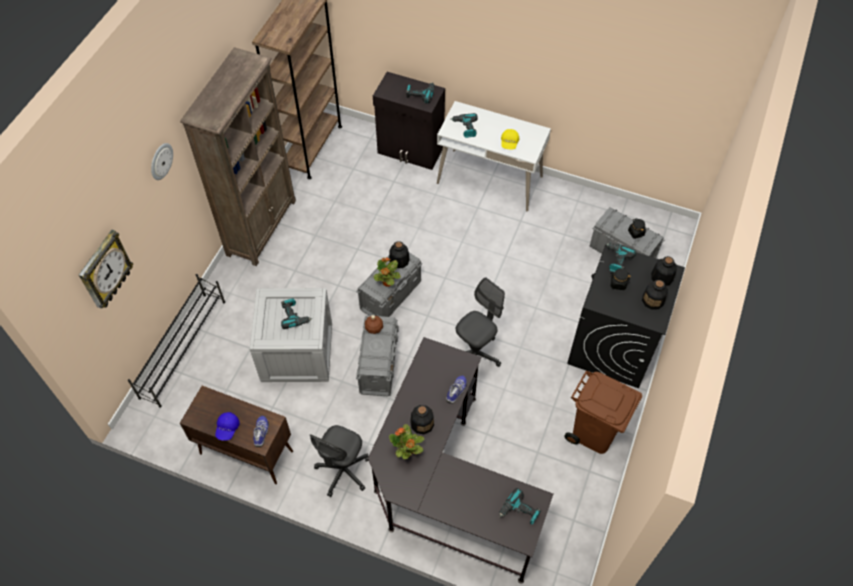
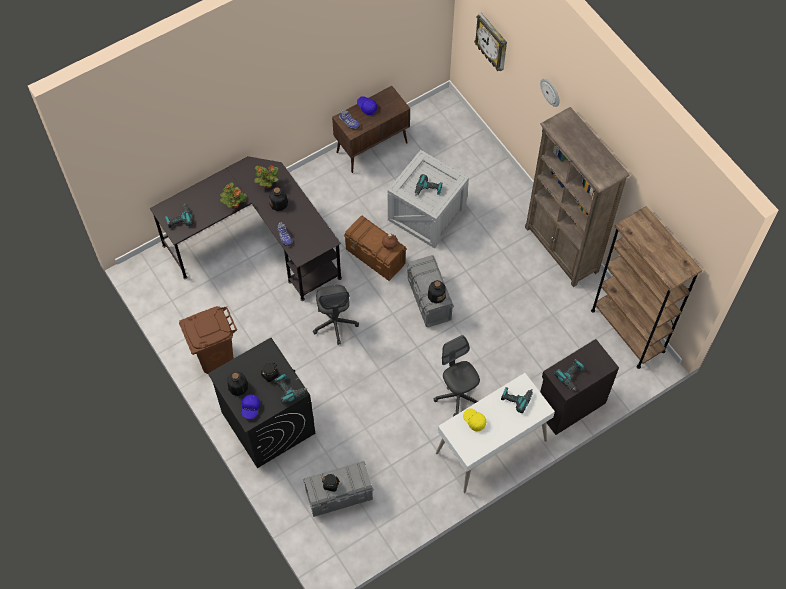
camera: 125 degrees right, 5 degrees up
(184, 348) = (483, 150): black shoe rack -> none
(343, 471) = (314, 192): grey office chair -> grey office chair (457, 395)
(379, 365) = (375, 257): grey storage box -> brown storage box
(387, 283) = (422, 275): potted plant -> potted plant (234, 204)
(661, 277) = (250, 408): bottle -> blue cap

